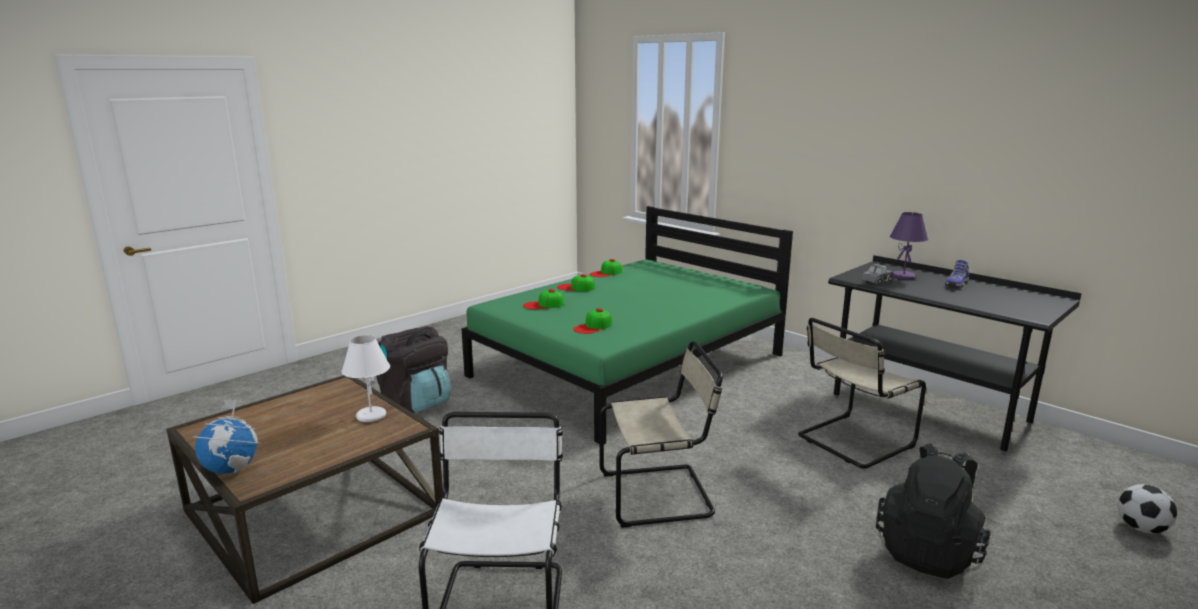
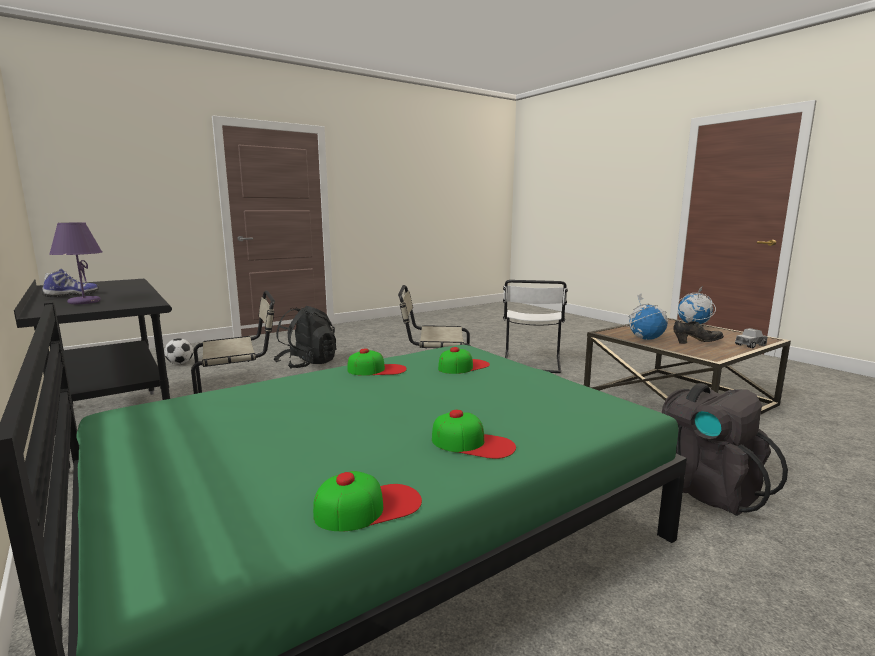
camera: 170 degrees left, 5 degrees down
(313, 410) = (697, 343): none -> black shoe
(370, 416) = (645, 339): white table lamp -> globe
(543, 305) = (535, 402): cap -> cap (377, 369)
(876, 281) = (135, 299): toy truck -> toy truck (750, 345)

